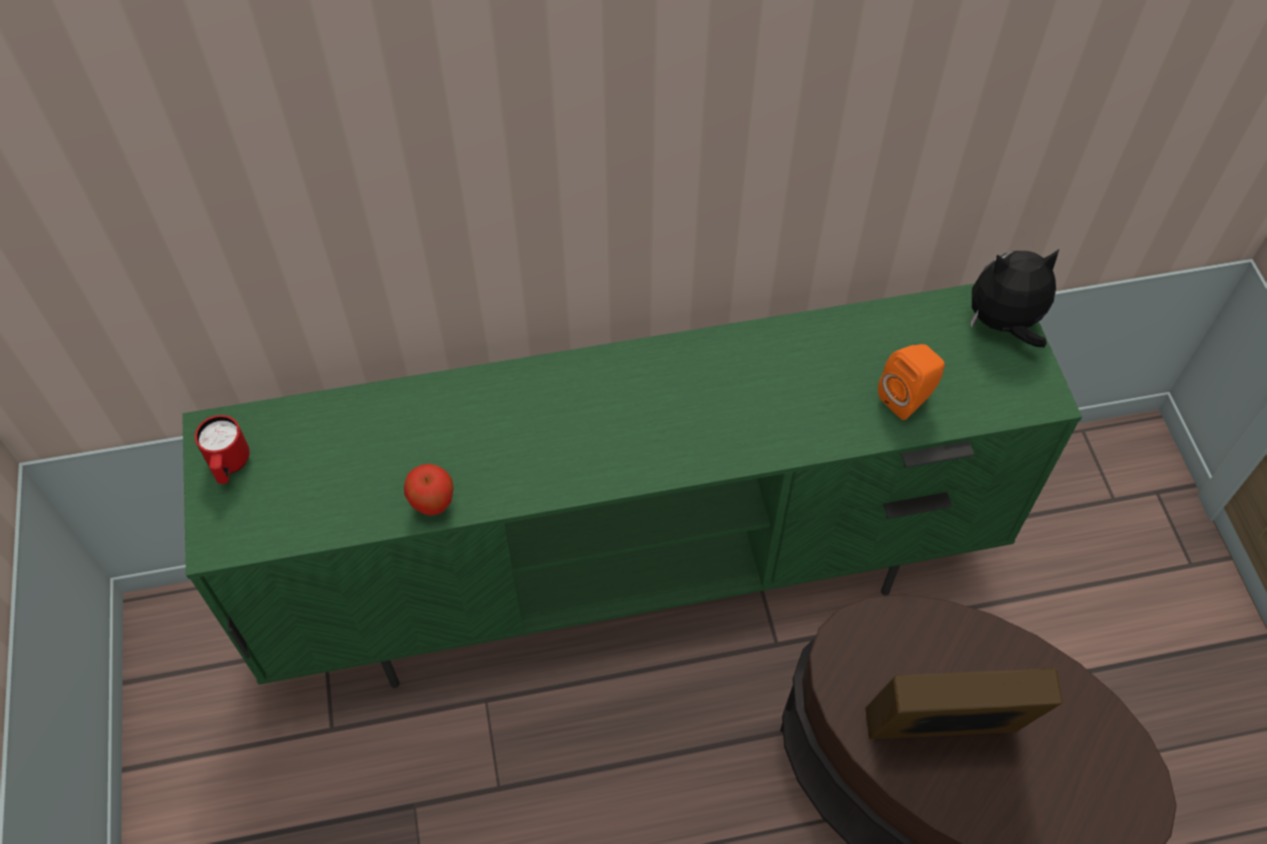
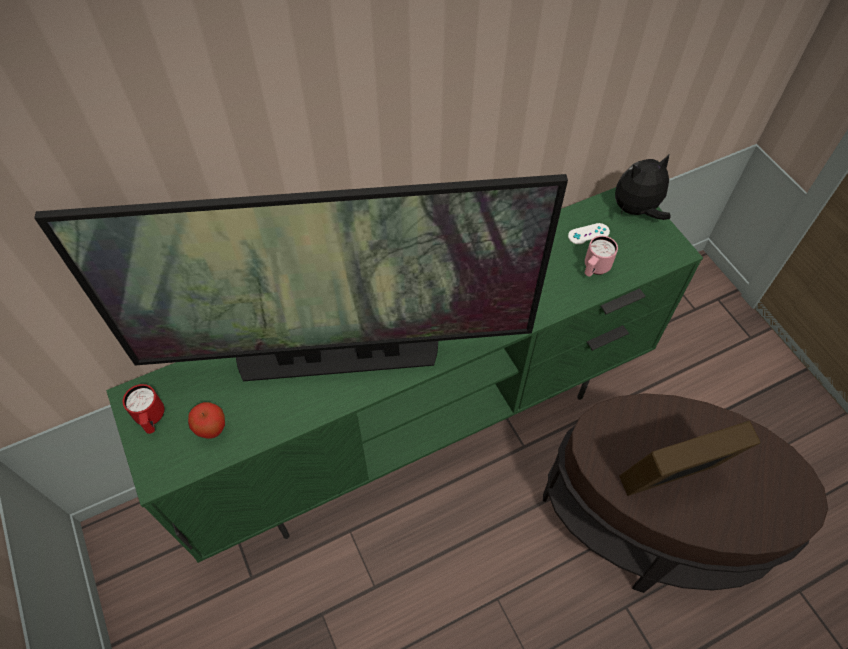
camera: 15 degrees left, 0 degrees up
(433, 504) = (305, 411): apple -> apple (212, 429)
(501, 438) = (338, 355): none -> television
(908, 398) = (594, 269): orange speaker -> pink mug
(918, 343) = (588, 234): none -> white game controller

